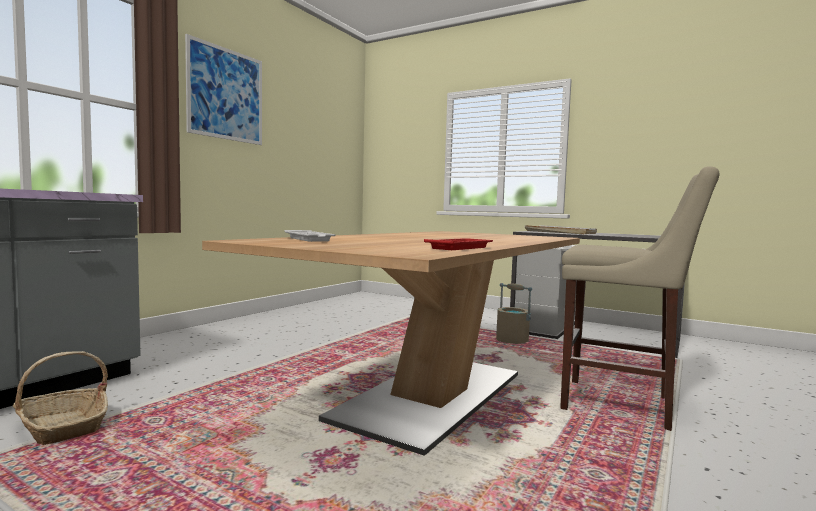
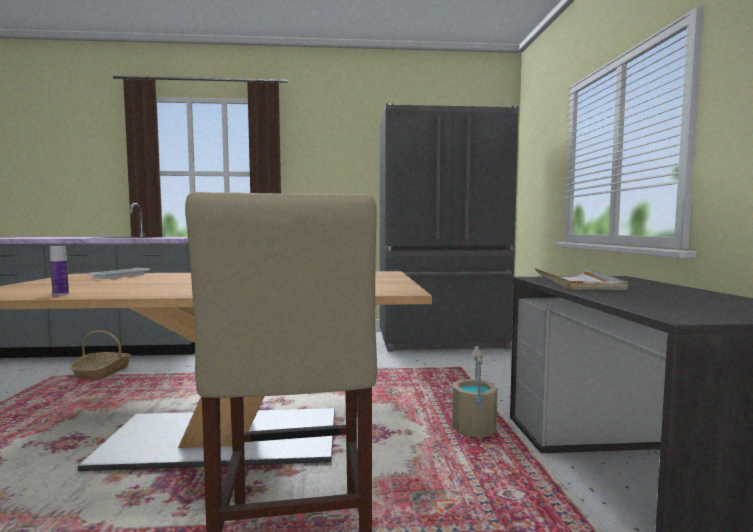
camera: 55 degrees right, 0 degrees up
(226, 94) = (333, 149): picture -> none
(344, 306) = (442, 341): none -> grey fridge
(460, 248) = (60, 294): red tray -> bottle

